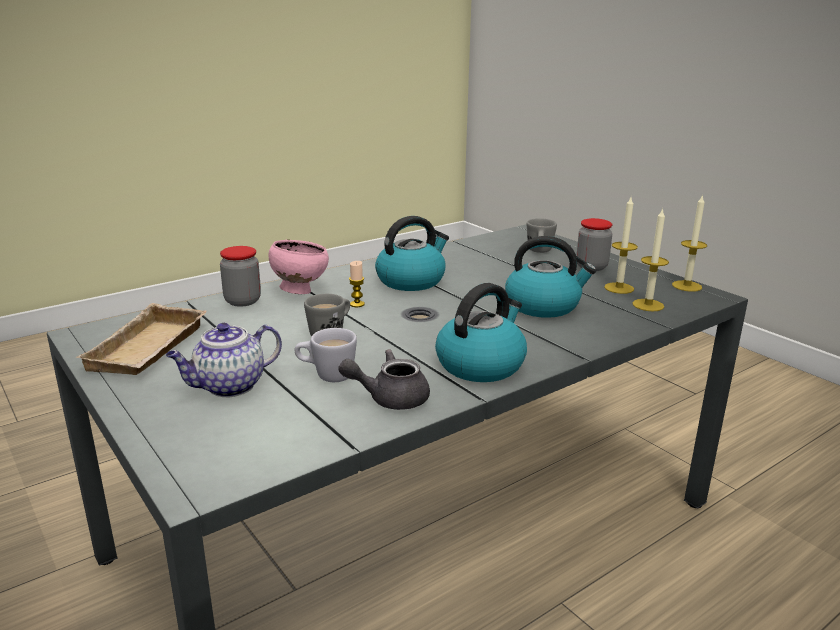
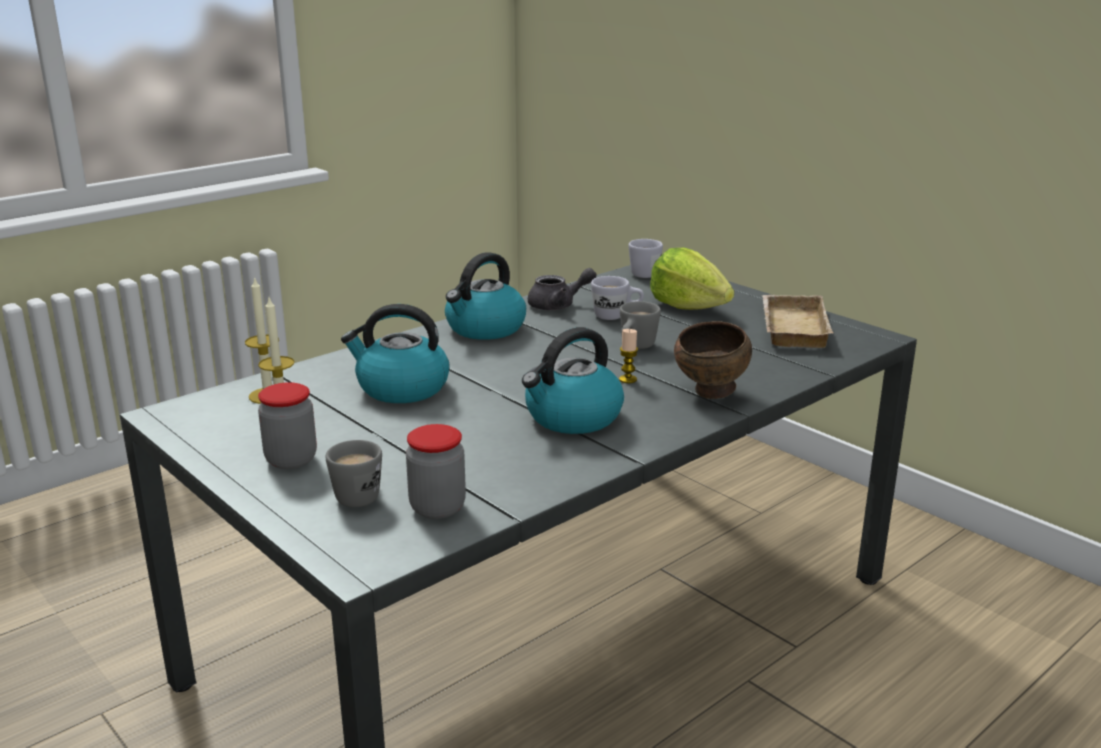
camera: 175 degrees right, 0 degrees up
(228, 470) = (643, 273): none -> white mug
(229, 386) = (688, 307): teapot -> lettuce
(242, 301) = (766, 377): jar -> jar (437, 508)
(299, 291) = (711, 394): pink bowl -> brown bowl
(686, 286) = (179, 428): candle -> none

